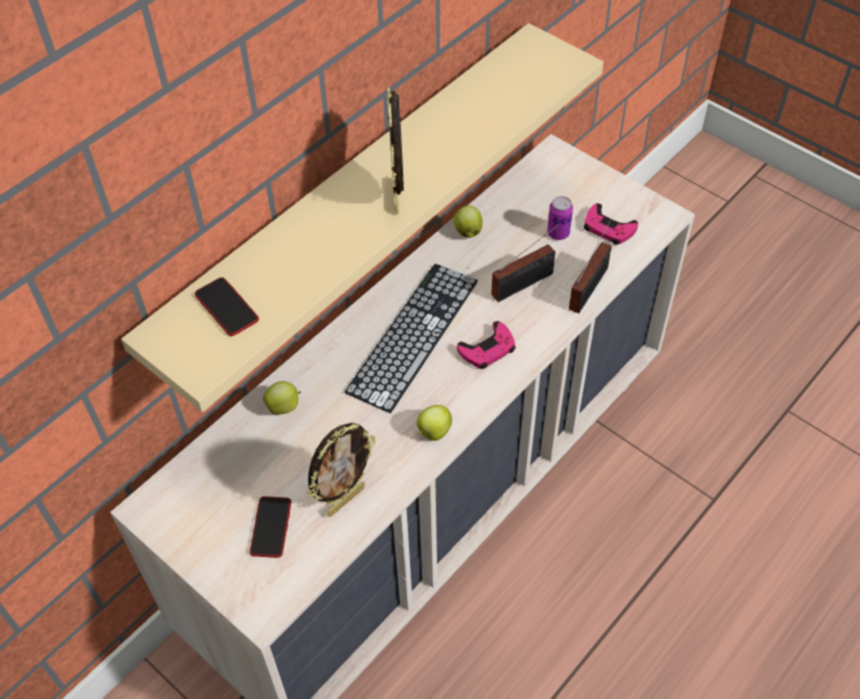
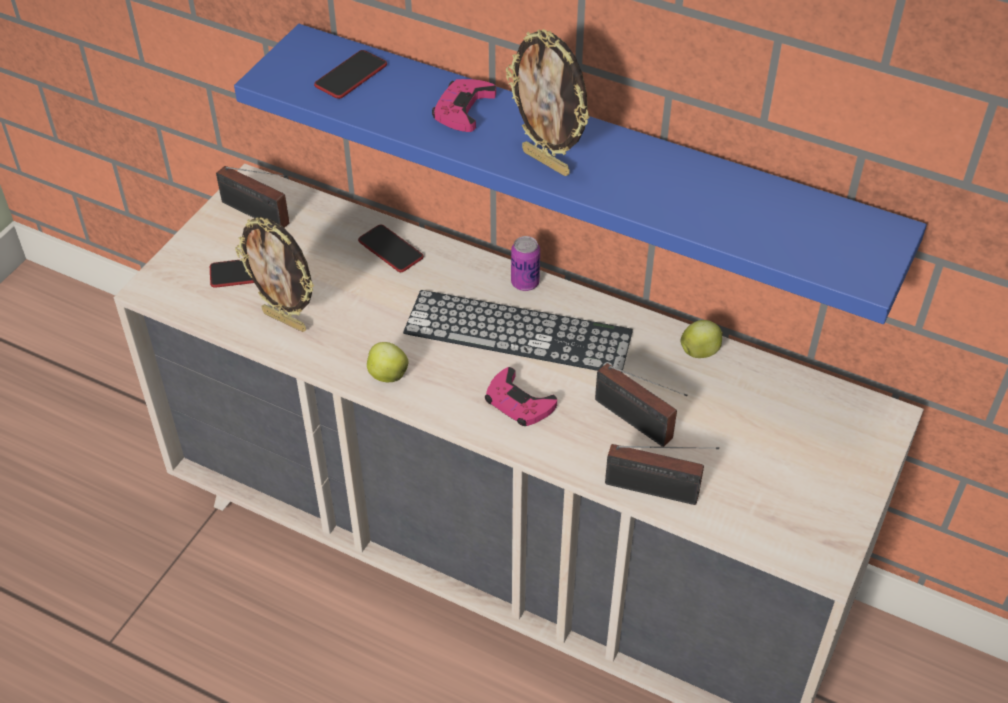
camera: 75 degrees right, 5 degrees down
(194, 507) = (258, 215): none -> radio
(284, 406) = (390, 249): apple -> phone
(351, 198) = (586, 162): beige shelf -> blue shelf
(398, 197) = (547, 162): picture frame -> picture frame turned 120 degrees counterclockwise
(558, 233) = (737, 443): can -> can (525, 283)
(608, 228) = (770, 497): pink game controller -> pink game controller (463, 109)

